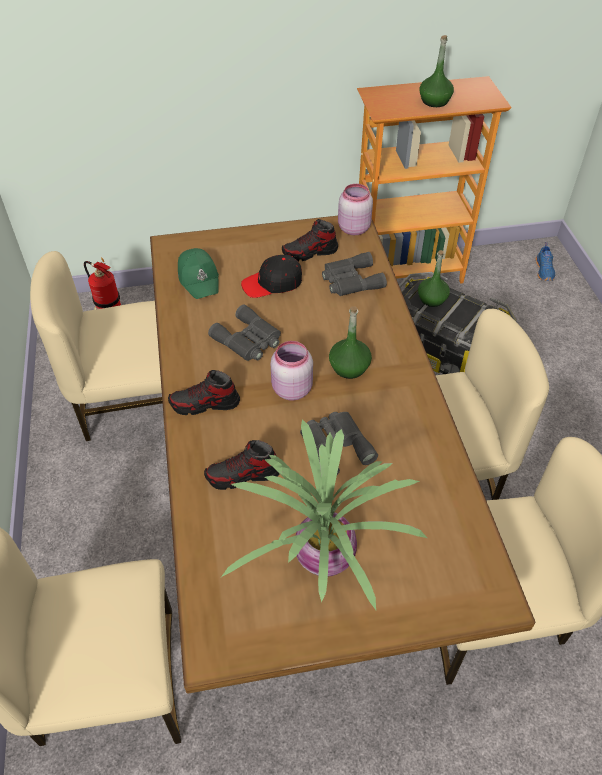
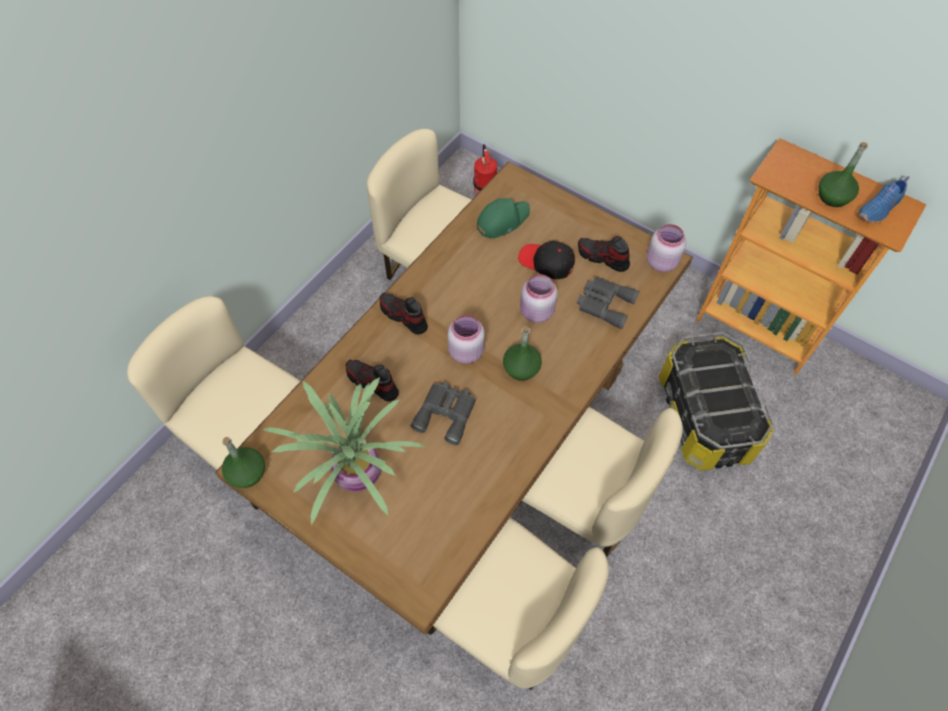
camera: 45 degrees right, 10 degrees up
(199, 278) = (502, 220): green cap -> green cap turned 150 degrees counterclockwise
(248, 340) = (480, 293): grey binoculars -> none
(309, 322) = (535, 312): none -> pink jar
(432, 299) = (715, 367): green bottle -> green bottle (247, 473)
(544, 270) = (890, 423): blue shoe -> blue shoe (879, 209)

